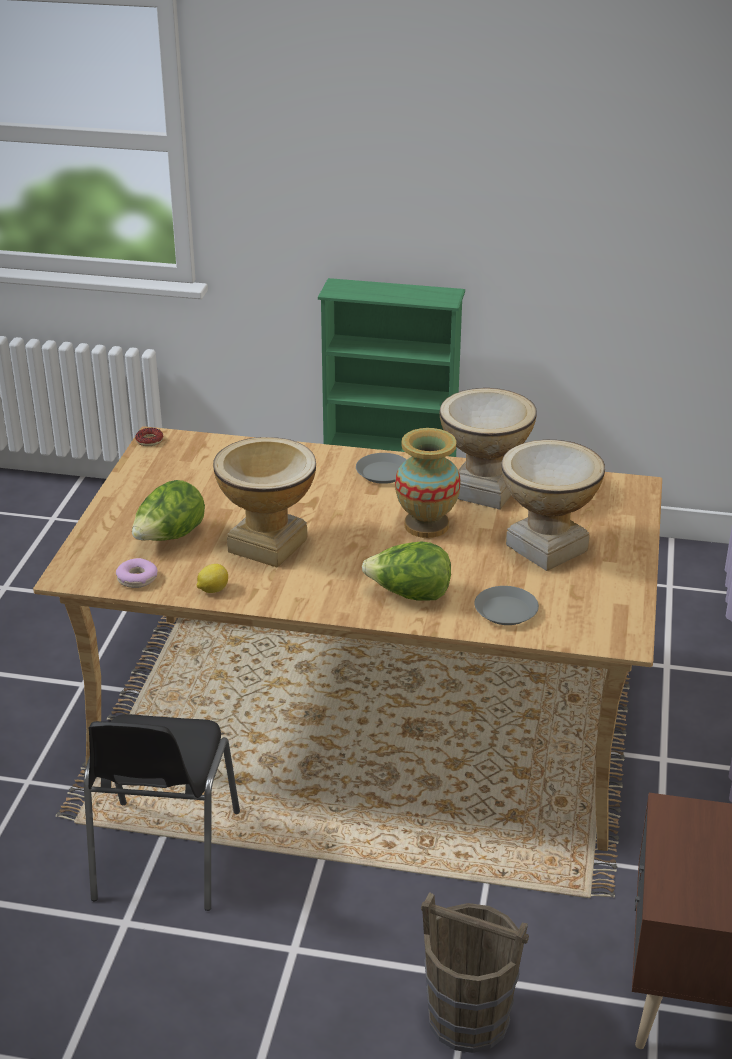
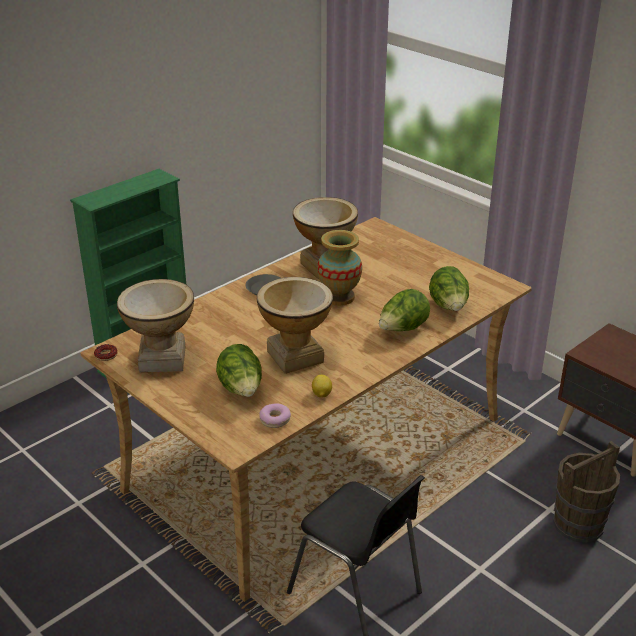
camera: 55 degrees left, 0 degrees up
(506, 611) = (449, 307): grey plate -> lettuce
(546, 547) = (403, 272): vase -> vase (162, 359)

